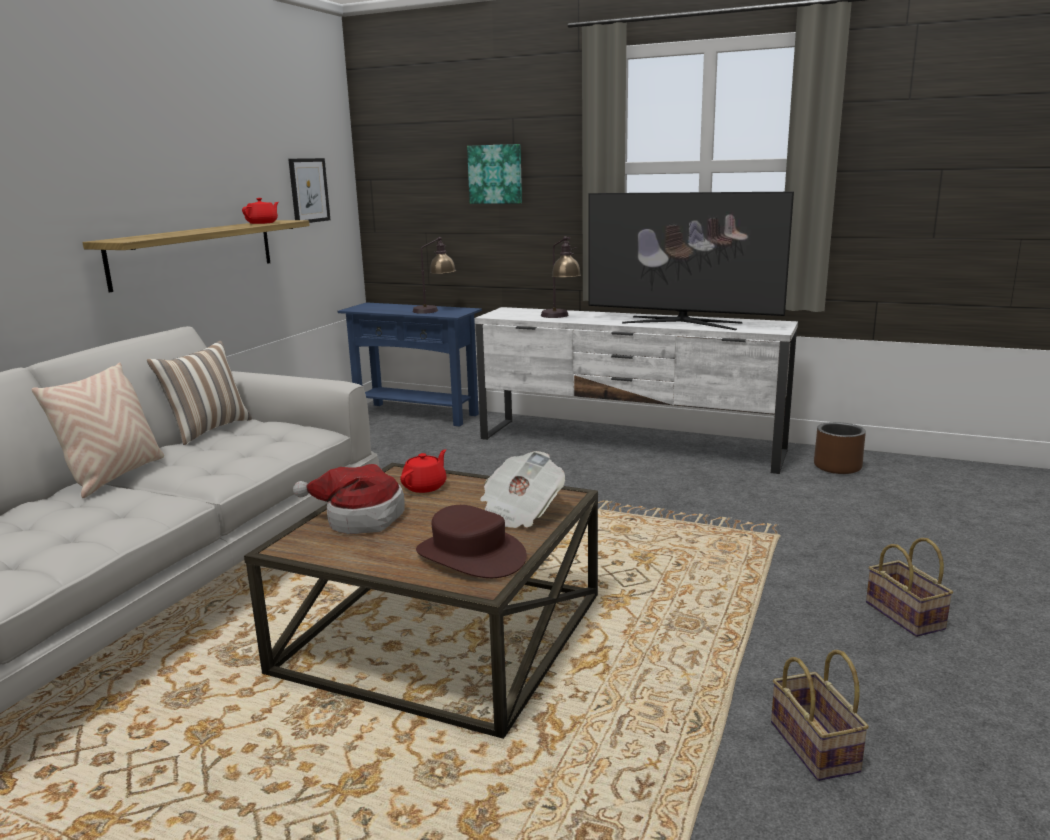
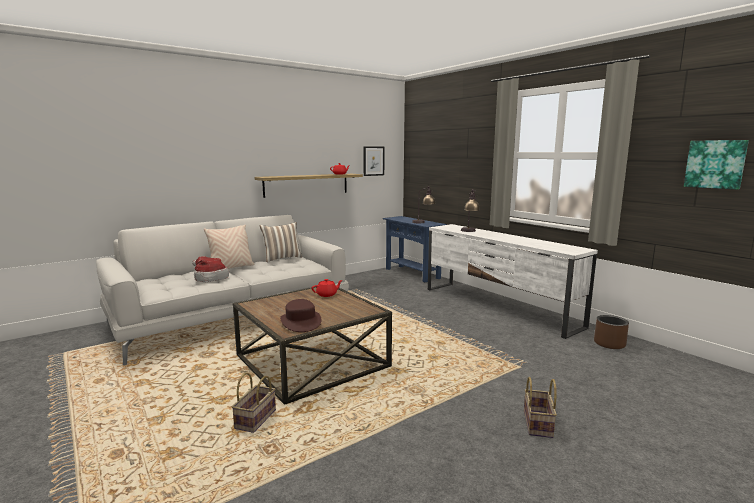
camera: 30 degrees right, 5 degrees down
(360, 519) = (286, 300): hat -> hat (209, 278)
(495, 174) = (458, 156): picture -> picture (715, 164)
(518, 513) = (344, 312): newspaper -> none
(681, 323) = (525, 242): television -> none
(817, 748) = (404, 458): basket -> basket (256, 420)

